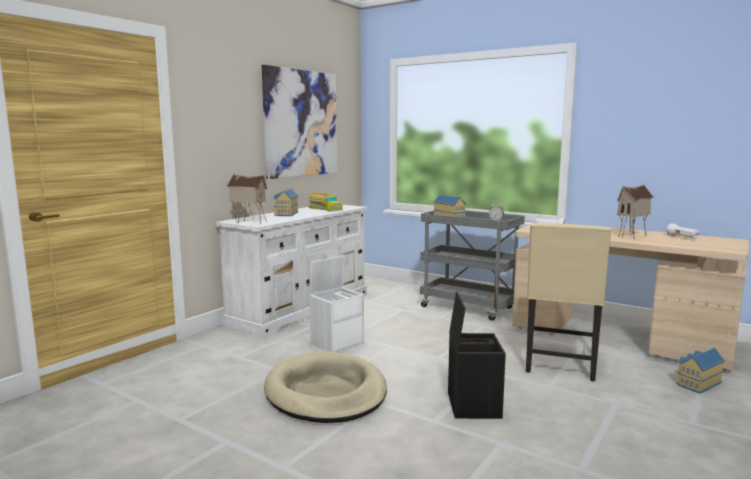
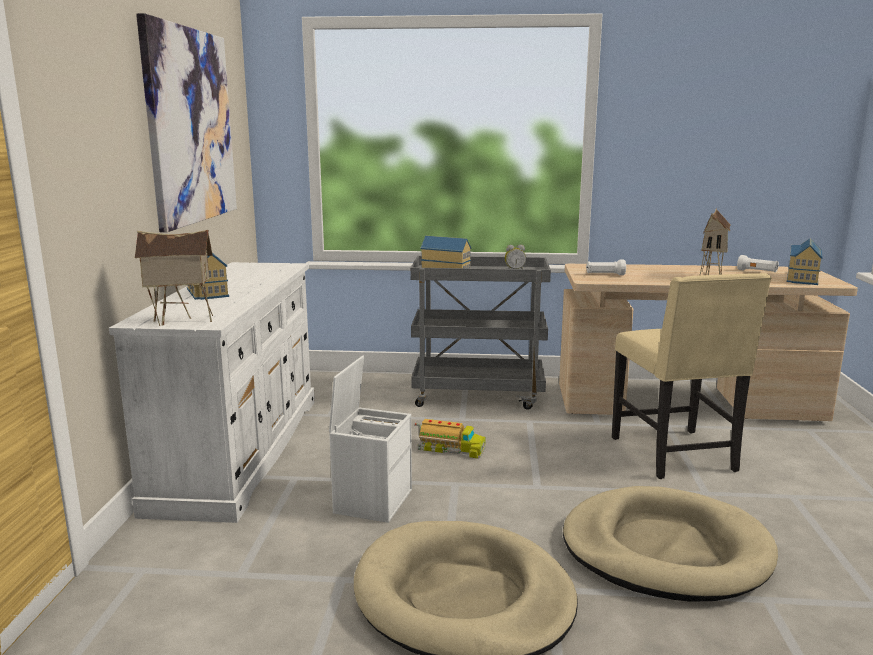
camera: 30 degrees left, 5 degrees up
(324, 209) = (251, 275): toy truck -> toy truck (450, 449)
(472, 404) = (664, 550): black storage box -> beige dog bed
(697, 383) = (820, 445): toy house -> toy house (801, 279)

